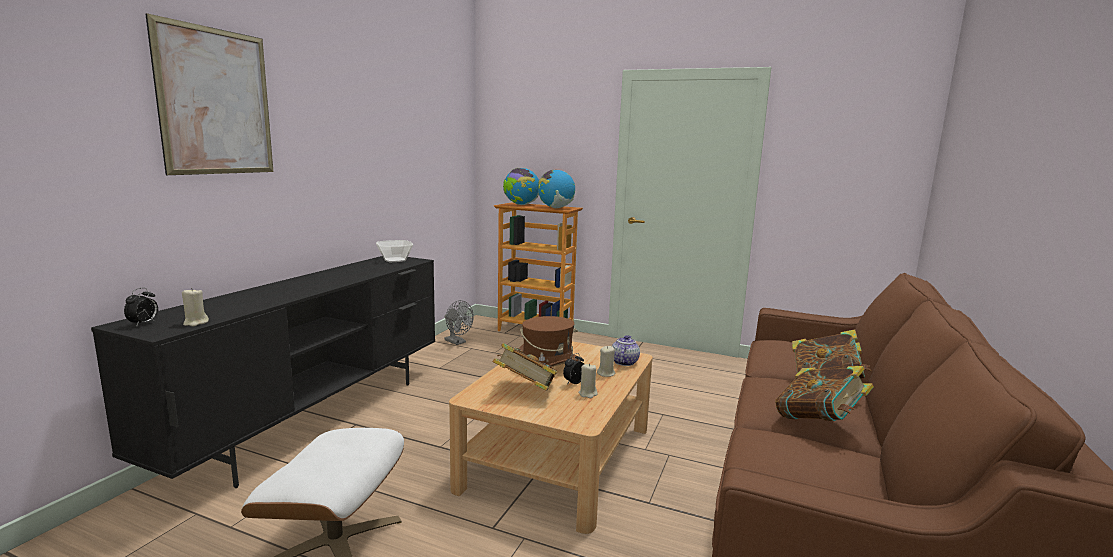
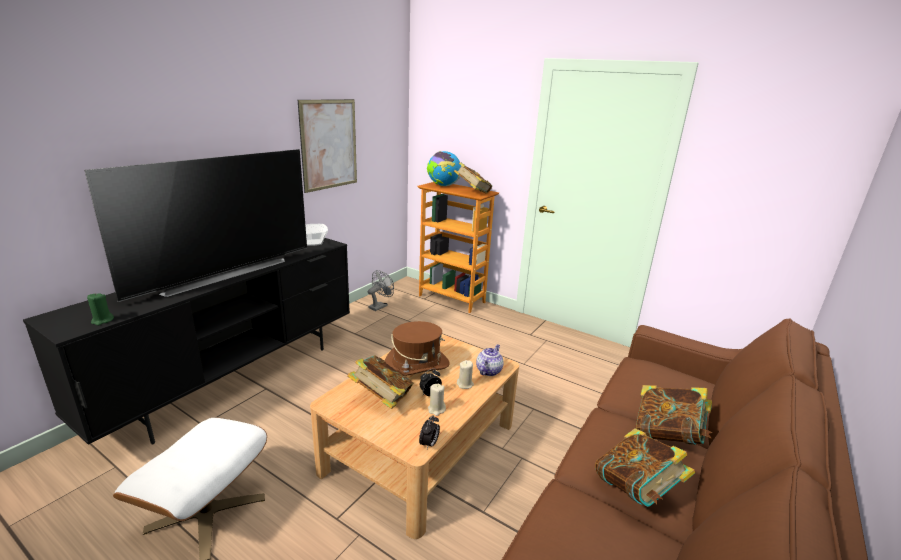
camera: 10 degrees right, 10 degrees up
(144, 323) = (63, 318): alarm clock -> alarm clock (429, 444)
(195, 323) = (102, 320): beige candle -> green candle
(216, 102) = (127, 115): picture -> picture (329, 144)
(309, 284) = (223, 273): none -> television
(457, 342) = (380, 306): grey fan -> grey fan turned 105 degrees counterclockwise
(555, 208) = (472, 192): globe -> book

